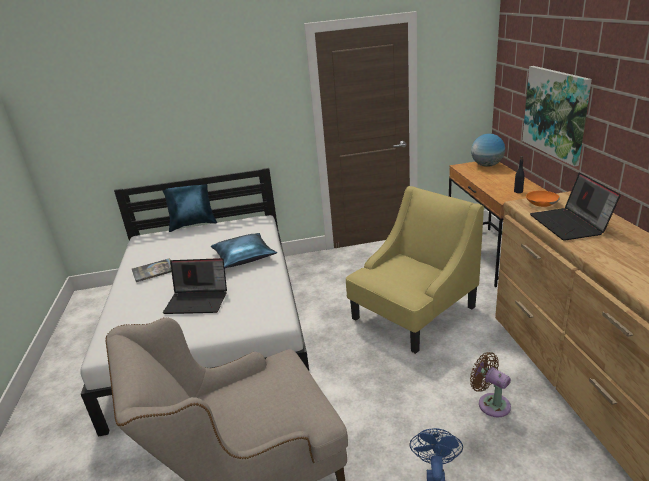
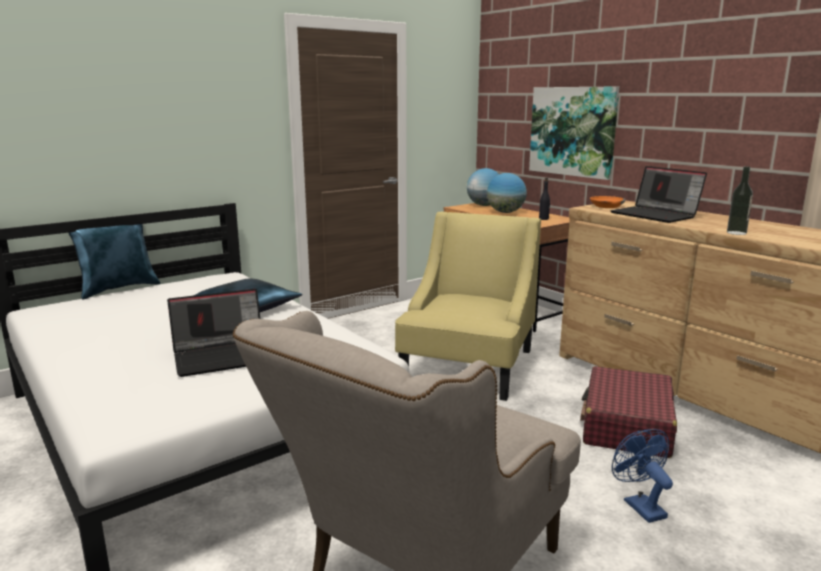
camera: 30 degrees left, 10 degrees down
(153, 270) = (103, 338): book -> none
(491, 403) = (626, 426): brown fan -> red suitcase
(494, 178) = (505, 212): none -> globe
(610, 268) = (736, 233): none -> bottle

